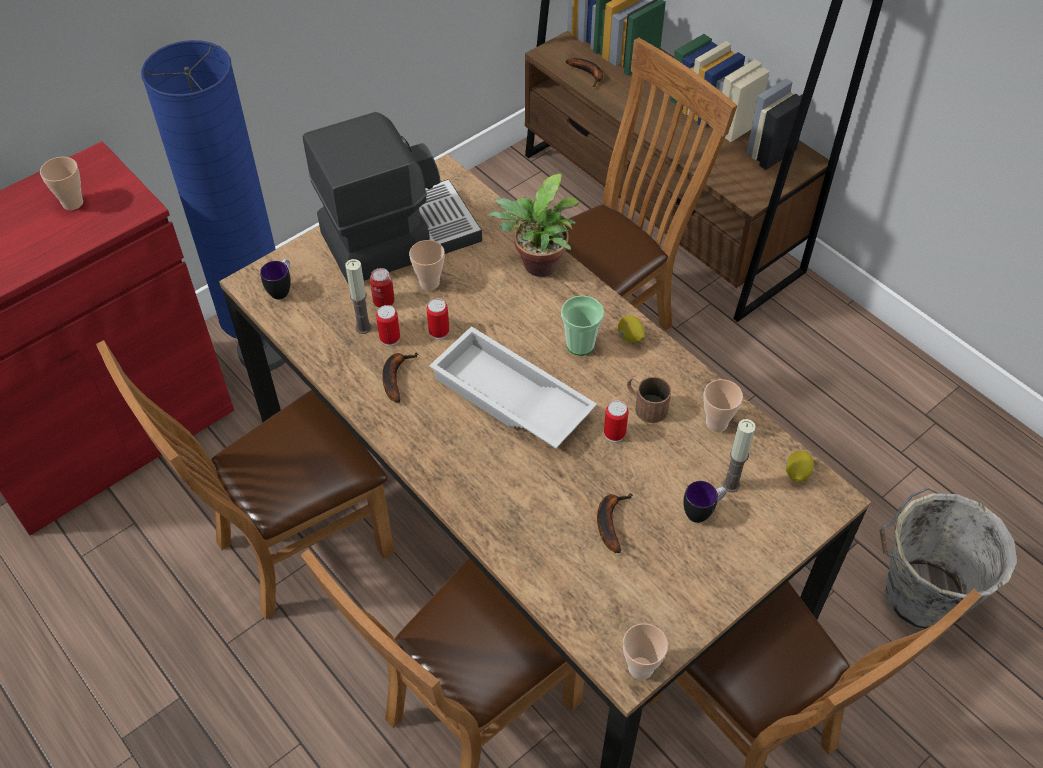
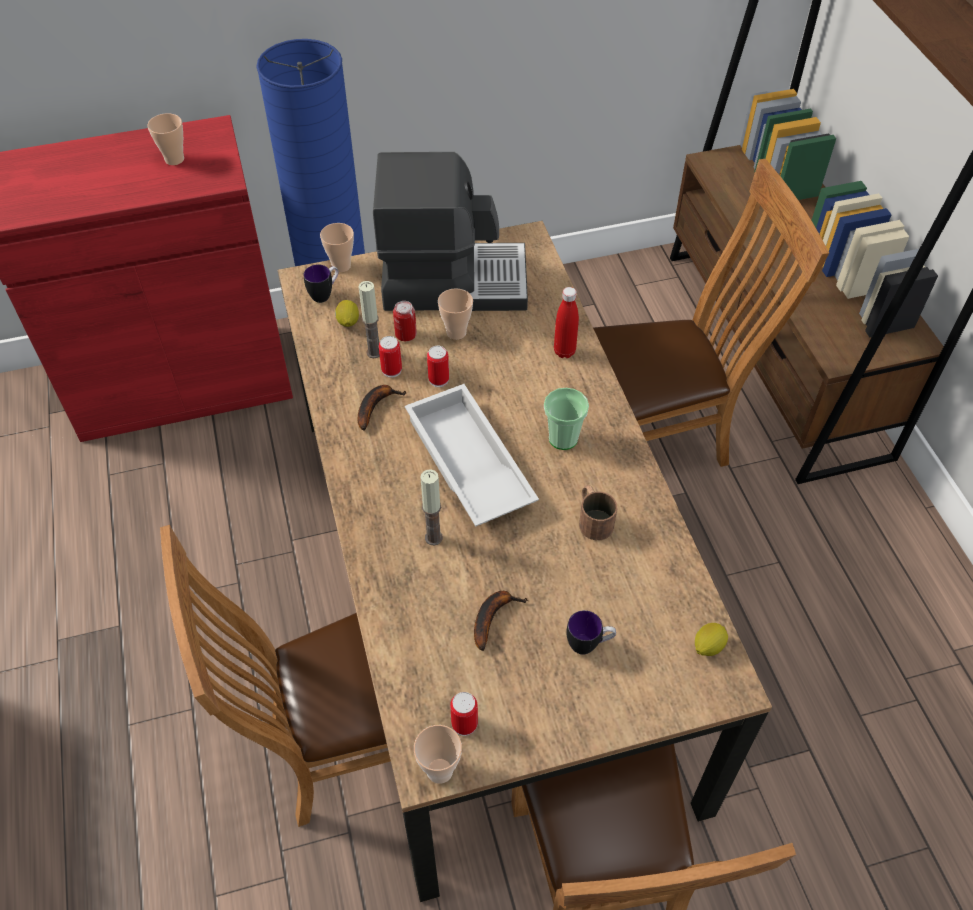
camera: 25 degrees right, 0 degrees up
(293, 549) = (276, 537): brown chair -> none
(537, 267) = (564, 352): potted plant -> red bottle
(588, 74) = (738, 191): banana -> none
(614, 433) = (546, 535): can -> can (464, 724)
(630, 337) = (615, 449): lemon -> lemon (348, 322)
(716, 423) = (654, 564): cup -> cup (341, 266)
(731, 485) = (633, 630): candle -> candle (433, 538)
(919, 596) = (847, 833): grey bucket -> none

